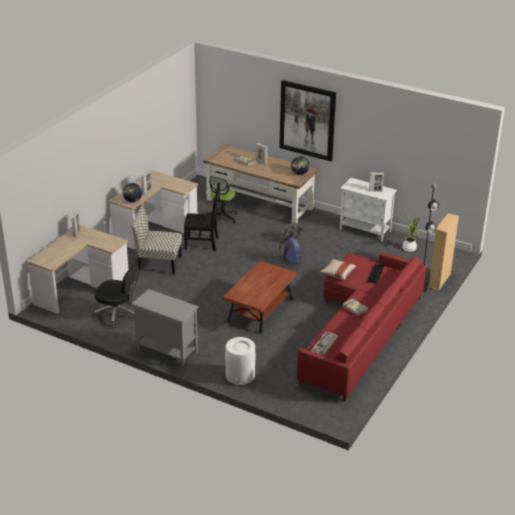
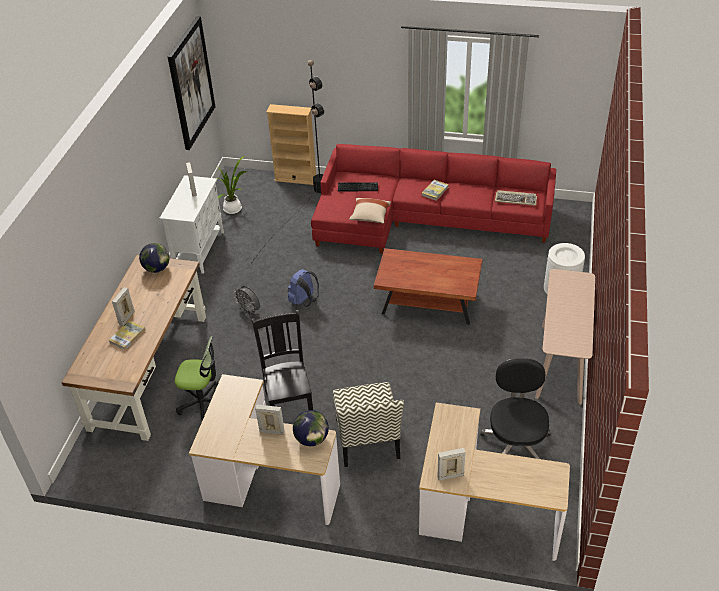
camera: 105 degrees left, 10 degrees up
(166, 351) = (561, 363): grey cabinet -> beige console table
(307, 120) = (108, 206): picture -> picture (191, 83)

